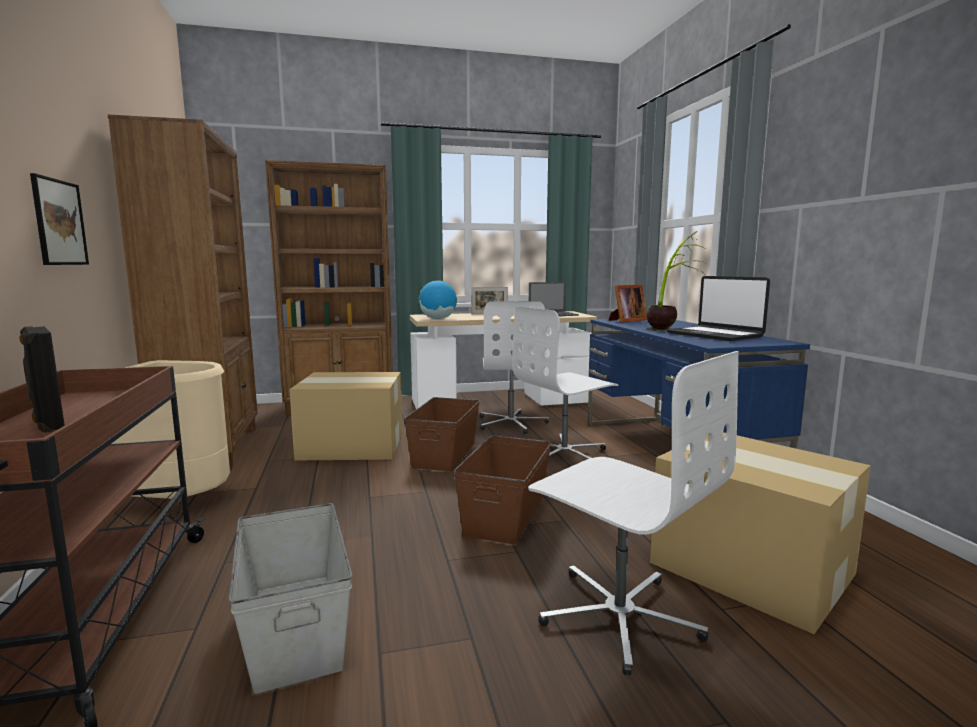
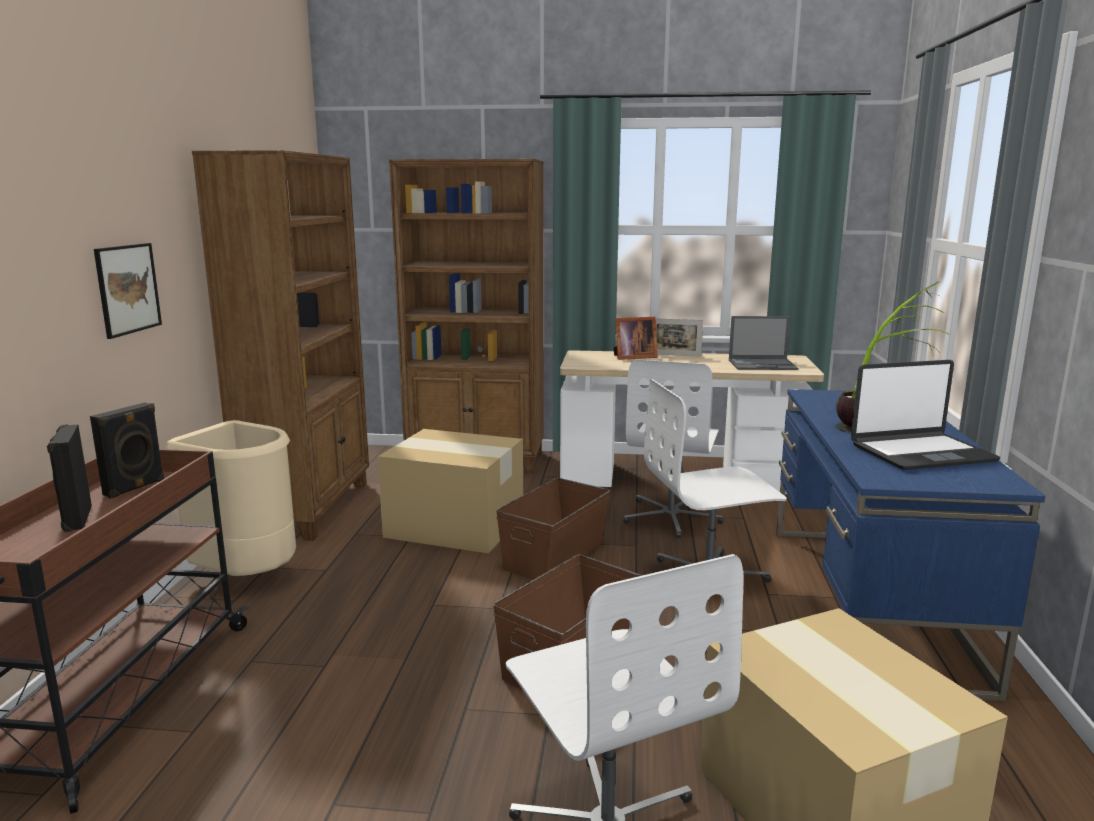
camera: 20 degrees right, 5 degrees up
(97, 401) = (135, 488): none -> black speaker
(294, 627) = (274, 753): grey storage box -> none
(438, 318) = (592, 364): globe -> none
(626, 320) = (836, 398): picture frame -> picture frame (633, 357)
(715, 335) = (921, 453): laptop -> laptop turned 90 degrees counterclockwise

